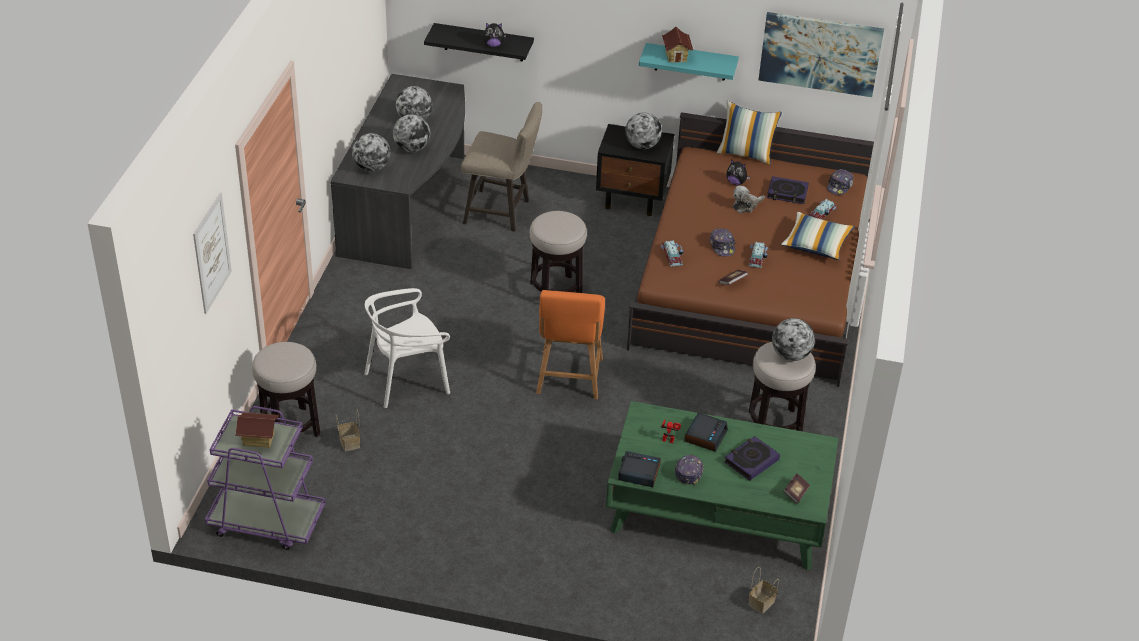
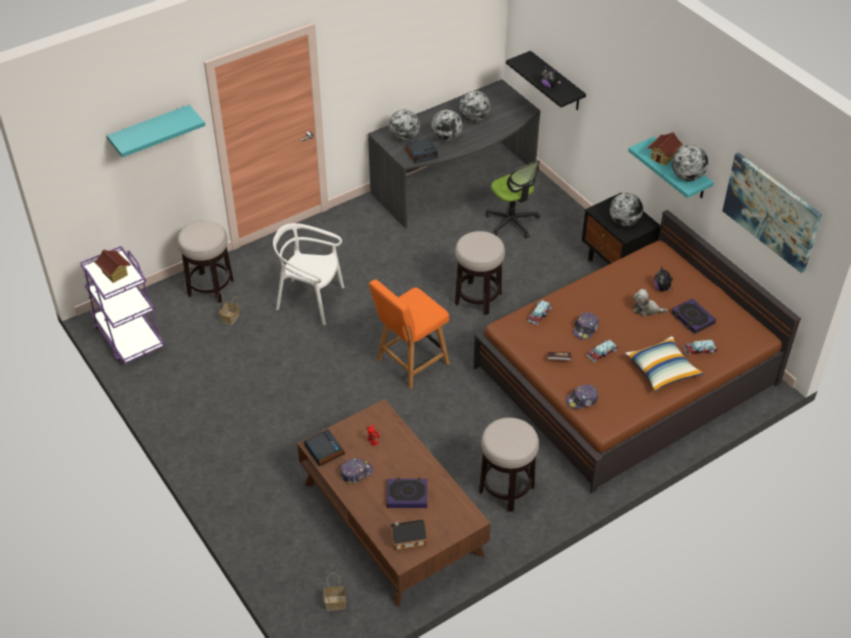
camera: 45 degrees right, 5 degrees up
(212, 253) = (150, 131): picture -> turquoise shelf
(502, 212) = (512, 222): beige stool -> office chair
(705, 435) = (400, 456): alarm clock -> alarm clock (421, 153)
(717, 507) = (392, 517): green coffee table -> brown coffee table
(746, 154) = (700, 271): pillow -> none
(791, 355) = (515, 437): globe -> globe (687, 177)
(796, 493) = (407, 539): book -> toy house
(839, 186) = (743, 337): cap -> cap (582, 400)

